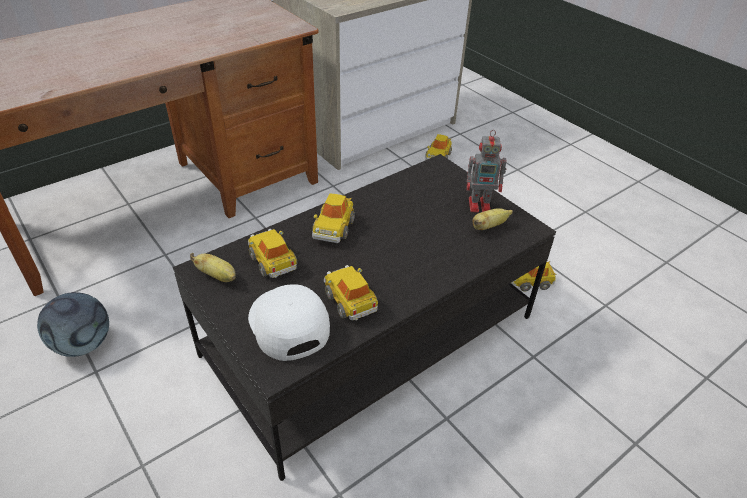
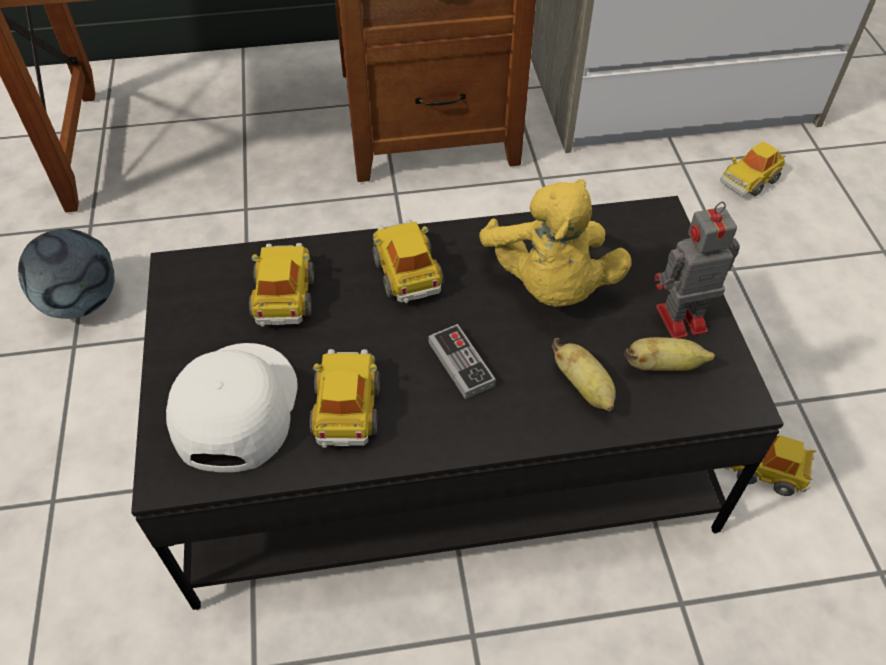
camera: 30 degrees right, 10 degrees up
(218, 276) = (196, 291): banana -> banana (584, 388)
(333, 227) = (407, 272): toy car -> toy car turned 120 degrees clockwise
(394, 259) = (461, 364): none -> game controller
(410, 210) = (549, 285): none -> yellow plush toy
(481, 205) = (678, 319): toy robot -> toy robot turned 135 degrees clockwise

